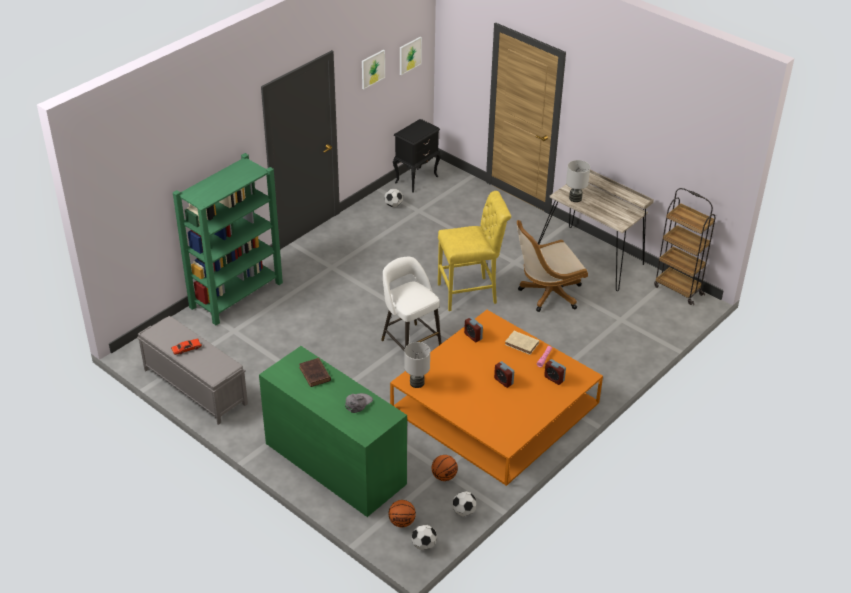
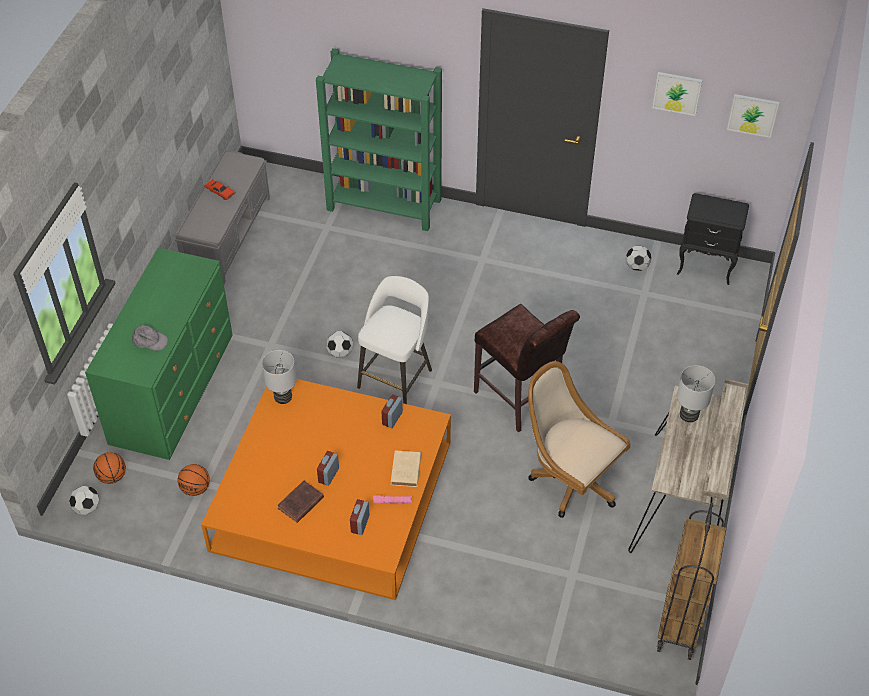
camera: 65 degrees right, 10 degrees up
(315, 374) = (178, 290): brown book -> brown book (300, 504)
(464, 511) = (150, 526): football -> football (340, 352)
(471, 293) = (520, 400): yellow stool -> brown stool

